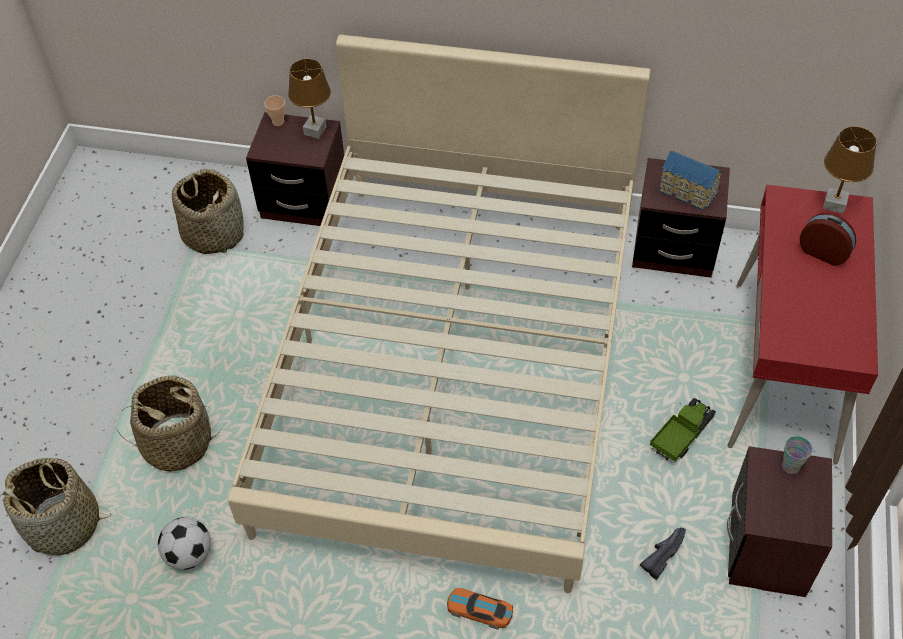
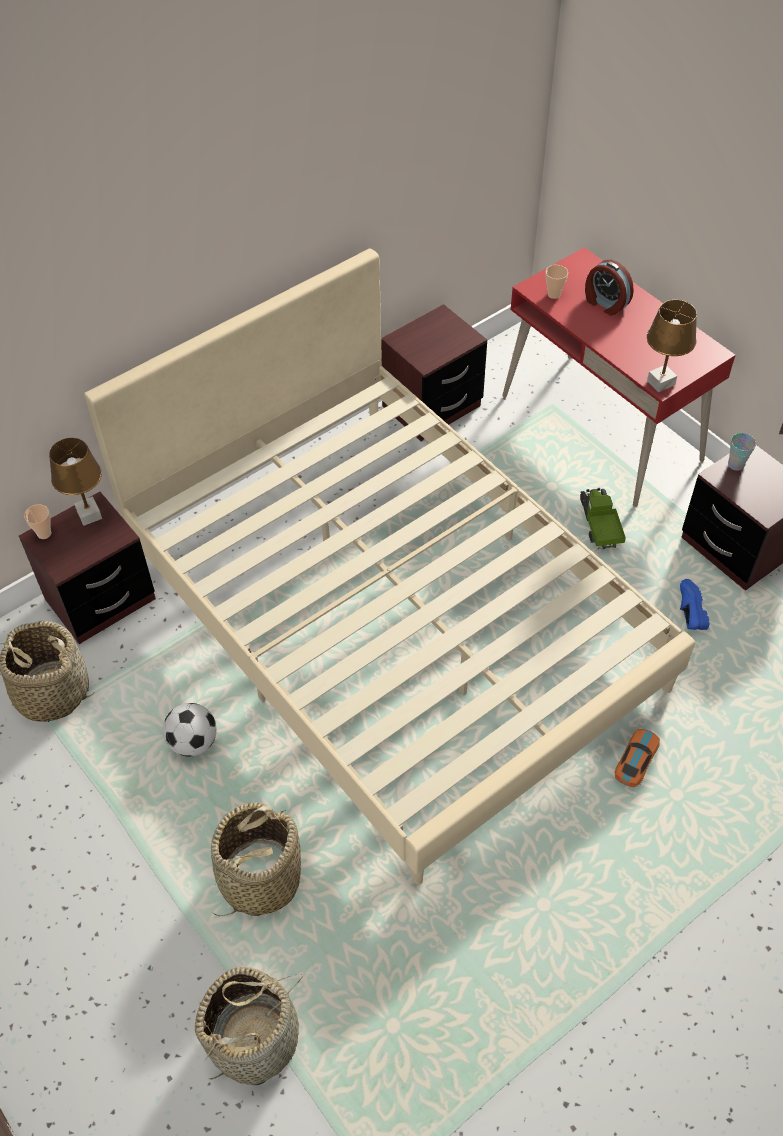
camera: 50 degrees left, 0 degrees up
(189, 554) = (389, 945): football -> football (193, 742)
(479, 611) = (636, 761): toy car -> toy car turned 150 degrees clockwise
(661, 555) = (687, 612): black shoe -> blue shoe
(687, 192) = (439, 341): toy house -> none
(791, 214) = (554, 294): none -> cup
(823, 252) = (605, 303): alarm clock -> alarm clock turned 120 degrees counterclockwise
(835, 204) = (570, 268): brown table lamp -> brown table lamp (661, 382)

